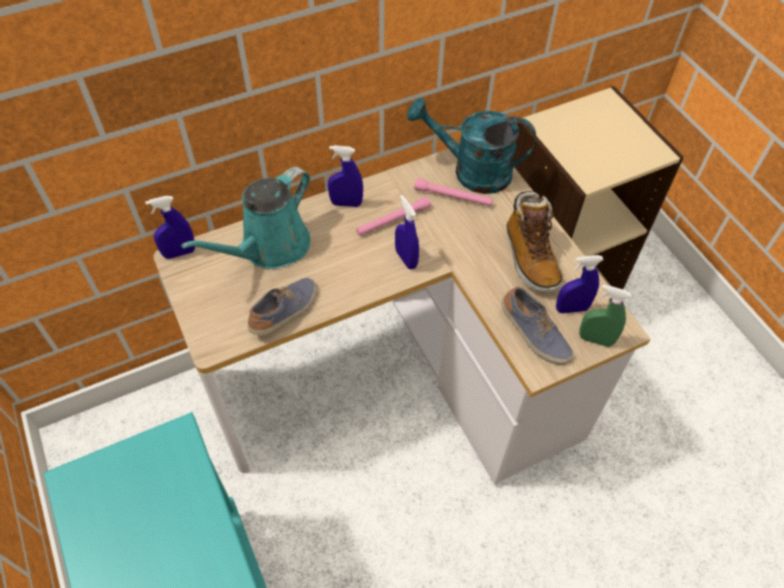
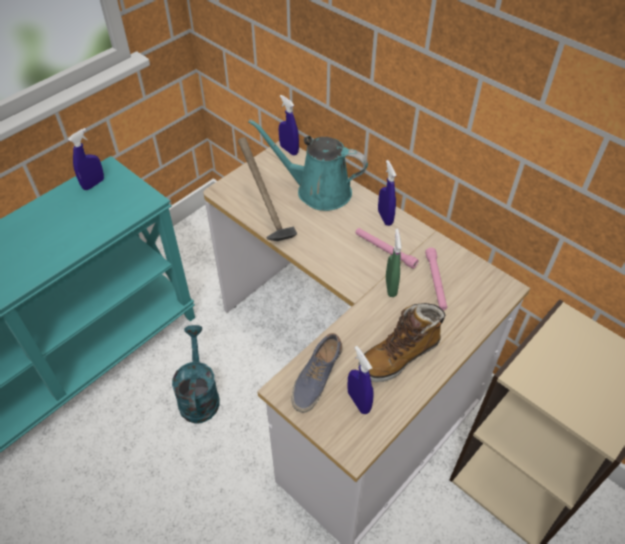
camera: 70 degrees right, 5 degrees down
(285, 312) = (265, 217): shoe -> hammer
(406, 259) = (350, 270): blue spray bottle -> blue spray bottle (93, 184)
(471, 171) = (474, 287): turquoise watering can -> turquoise watering can (198, 395)
(595, 339) = (332, 429): green spray bottle -> green spray bottle (390, 287)

